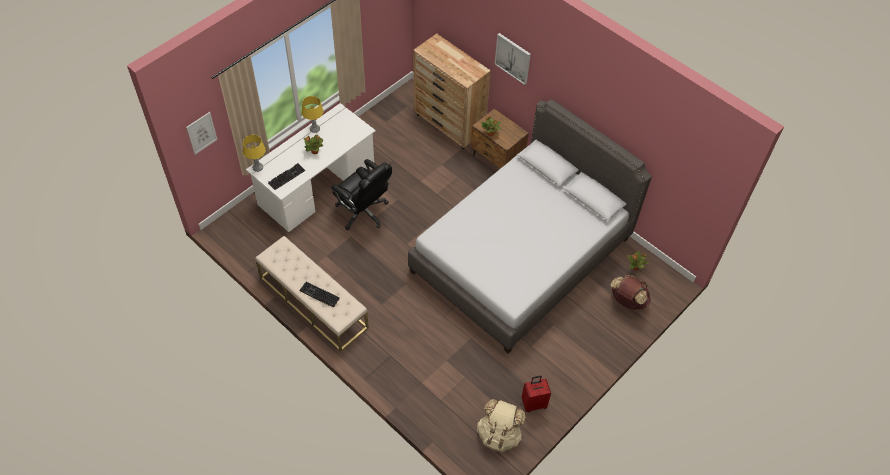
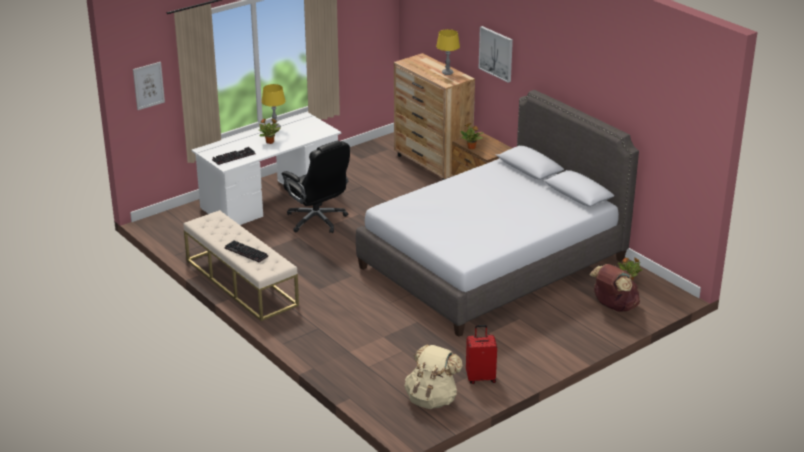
camera: 10 degrees right, 25 degrees down
(257, 167) = (204, 149): yellow table lamp -> yellow table lamp (447, 73)

